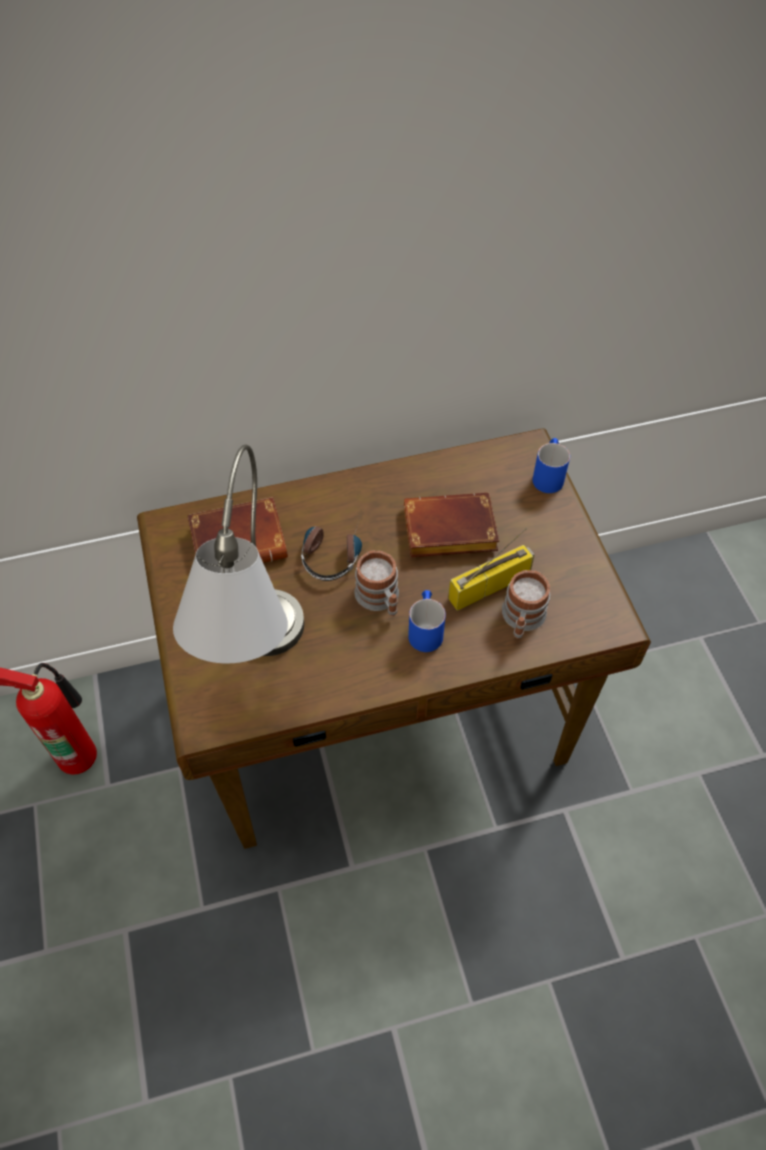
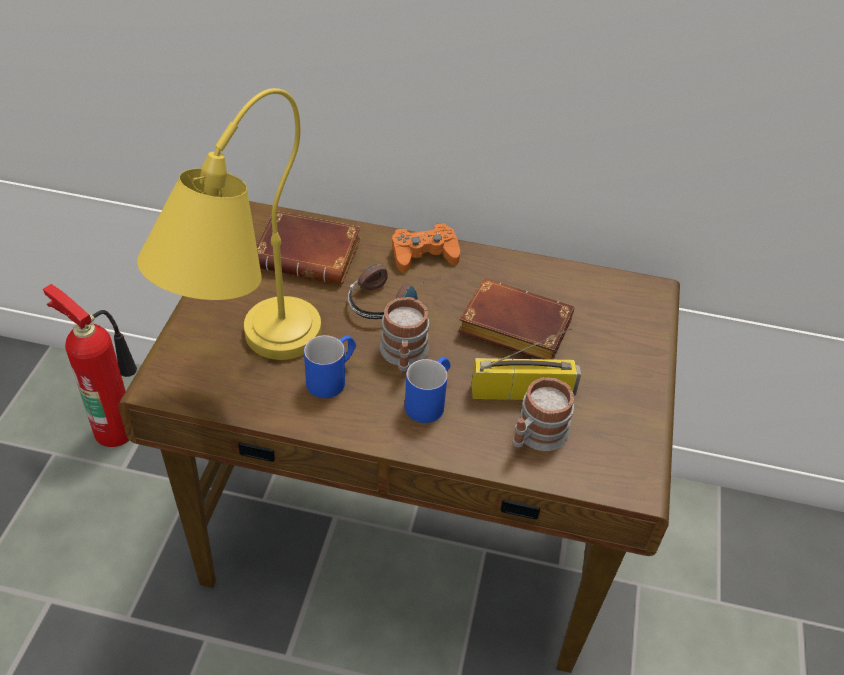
camera: 25 degrees right, 10 degrees down
(256, 668) = (244, 361): grey table lamp -> yellow table lamp
(335, 495) = (424, 254): none -> orange game controller
(548, 474) = (654, 321): blue mug -> blue mug (332, 377)

